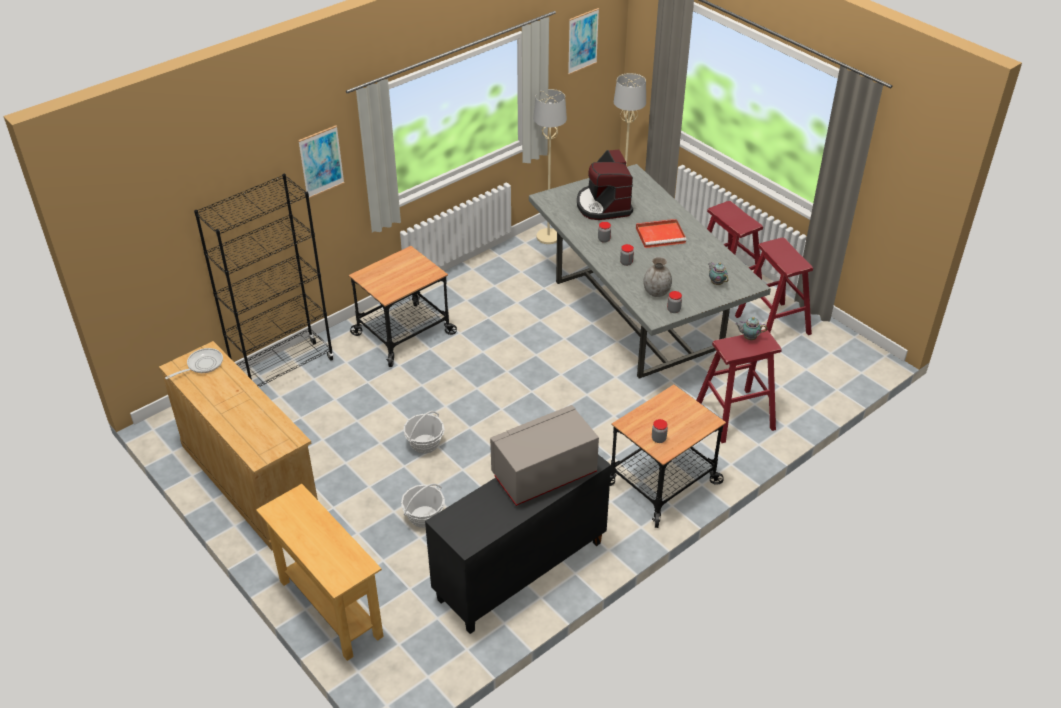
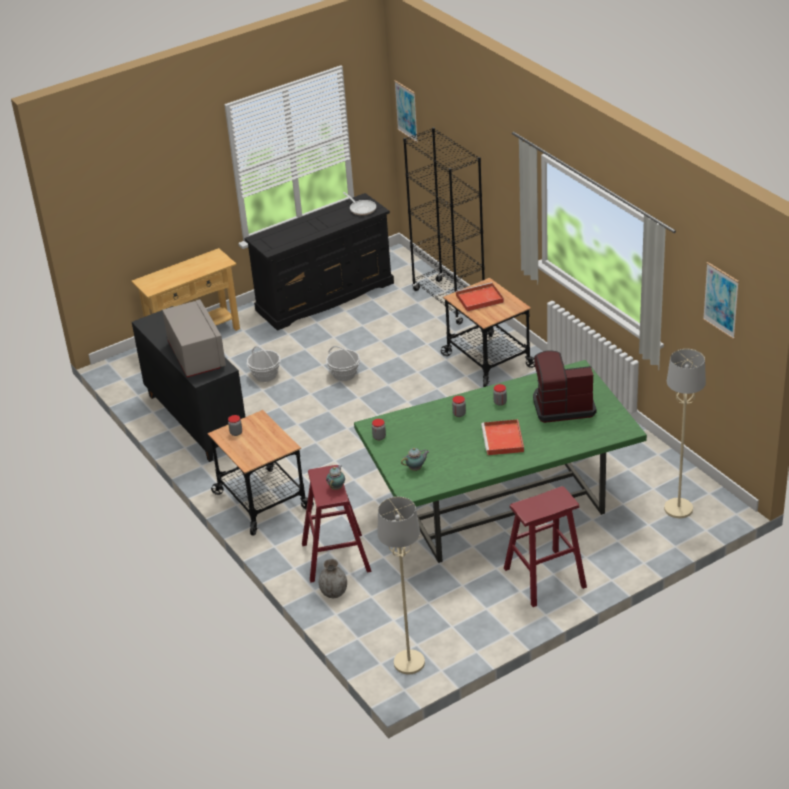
camera: 100 degrees right, 5 degrees down
(250, 481) = (325, 296): beige dresser -> black dresser
(321, 162) = (508, 177): picture -> picture (406, 111)
(392, 279) = (479, 299): none -> red tray
(548, 237) = (643, 452): beige floor lamp -> beige floor lamp (408, 663)
(638, 315) = (499, 506): grey dining table -> green dining table
(656, 292) = (407, 429): grey vase -> grey vase (333, 593)
(772, 325) = (470, 606): red stool -> none

